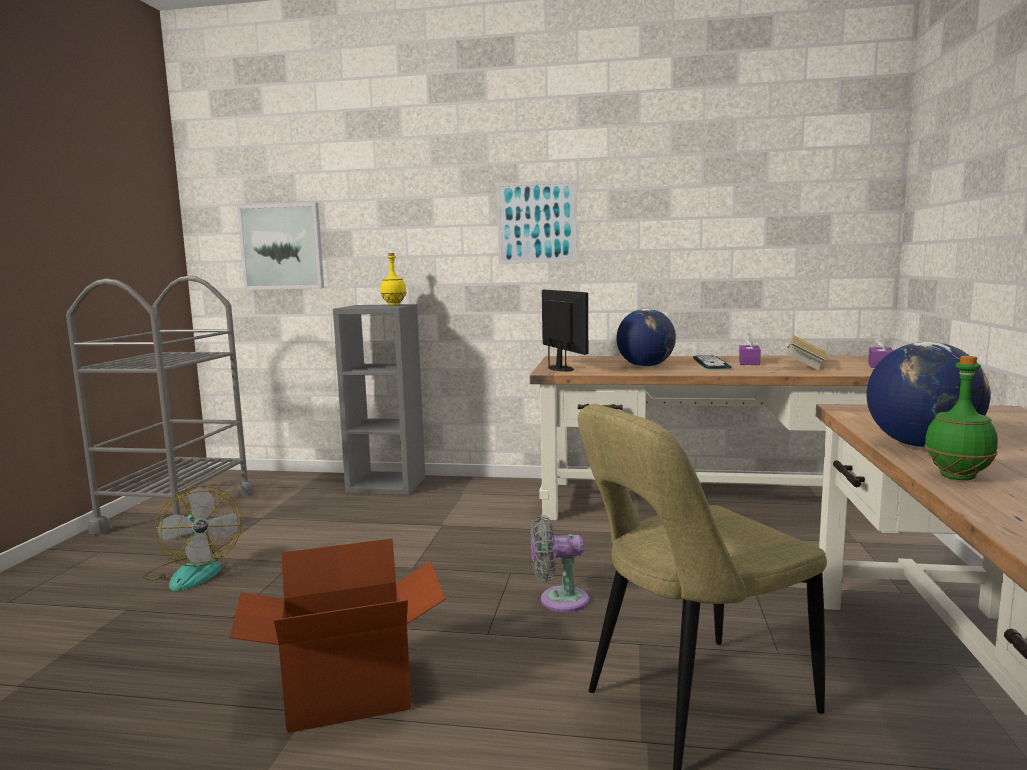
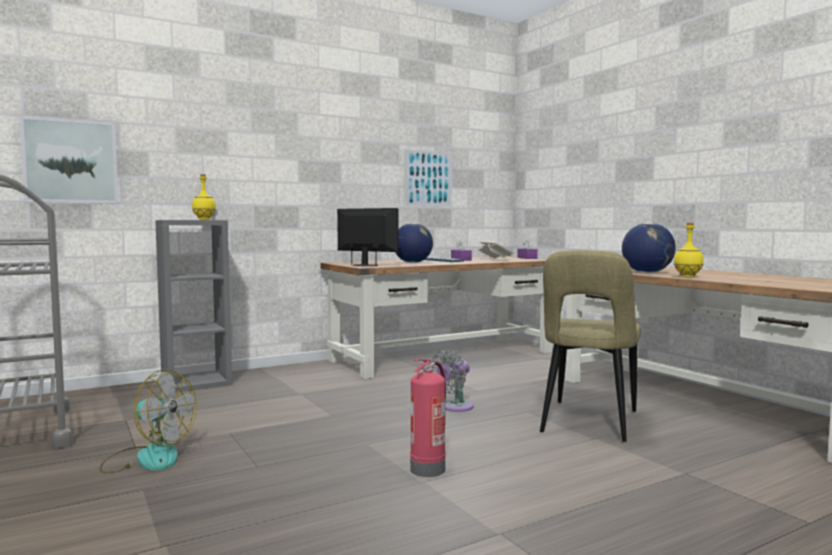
camera: 40 degrees left, 5 degrees down
(348, 693) = (428, 468): cardboard box -> fire extinguisher
(536, 222) = (312, 160): picture -> picture (428, 178)
(956, 476) = (687, 277): green bottle -> yellow bottle

